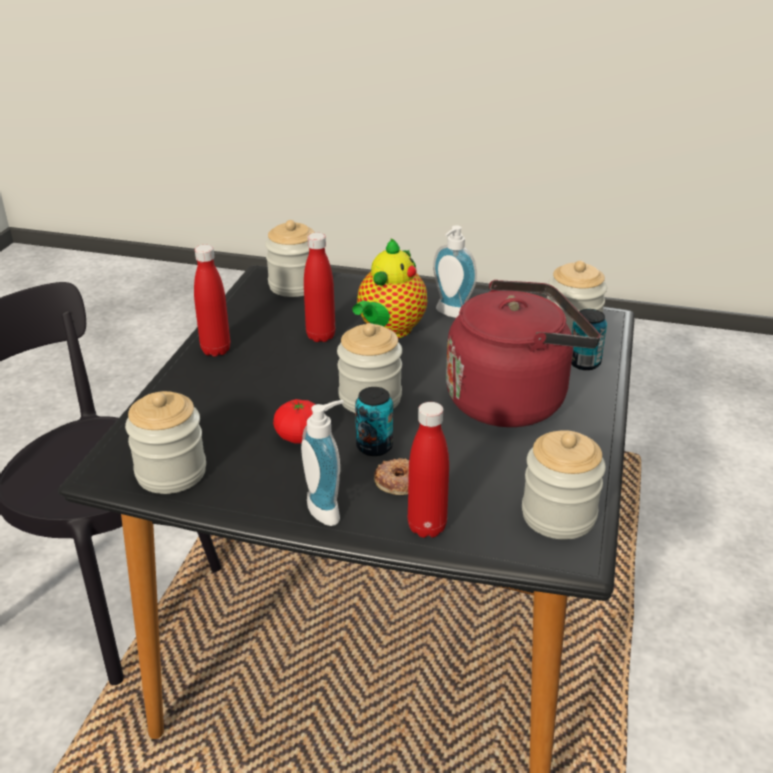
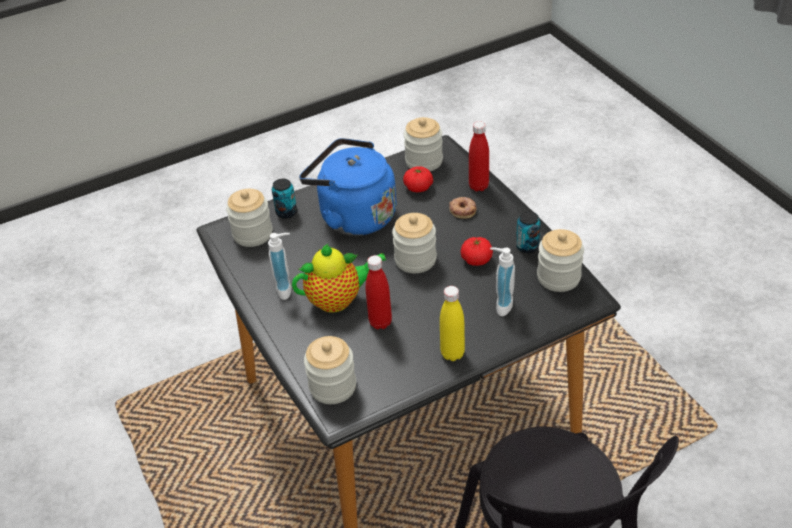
camera: 130 degrees left, 10 degrees up
(216, 350) = (452, 353): red bottle -> yellow bottle
(328, 508) = (507, 216): soap dispenser -> soap dispenser (500, 304)
(374, 447) = (450, 232): can -> can (527, 246)
(500, 474) = (418, 187): none -> tomato
(512, 399) = (353, 216): red kettle -> blue kettle

